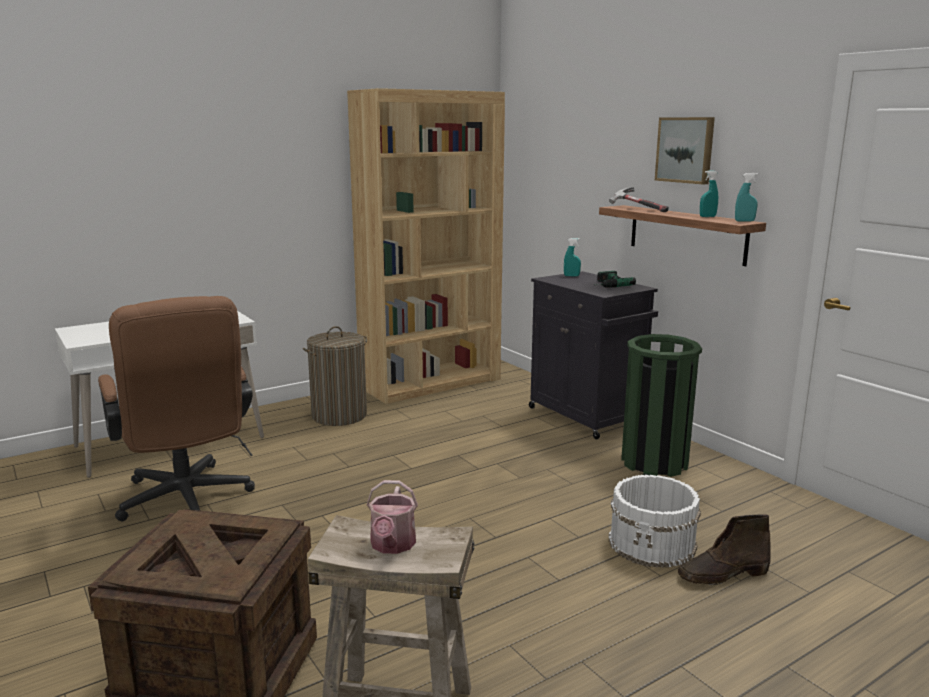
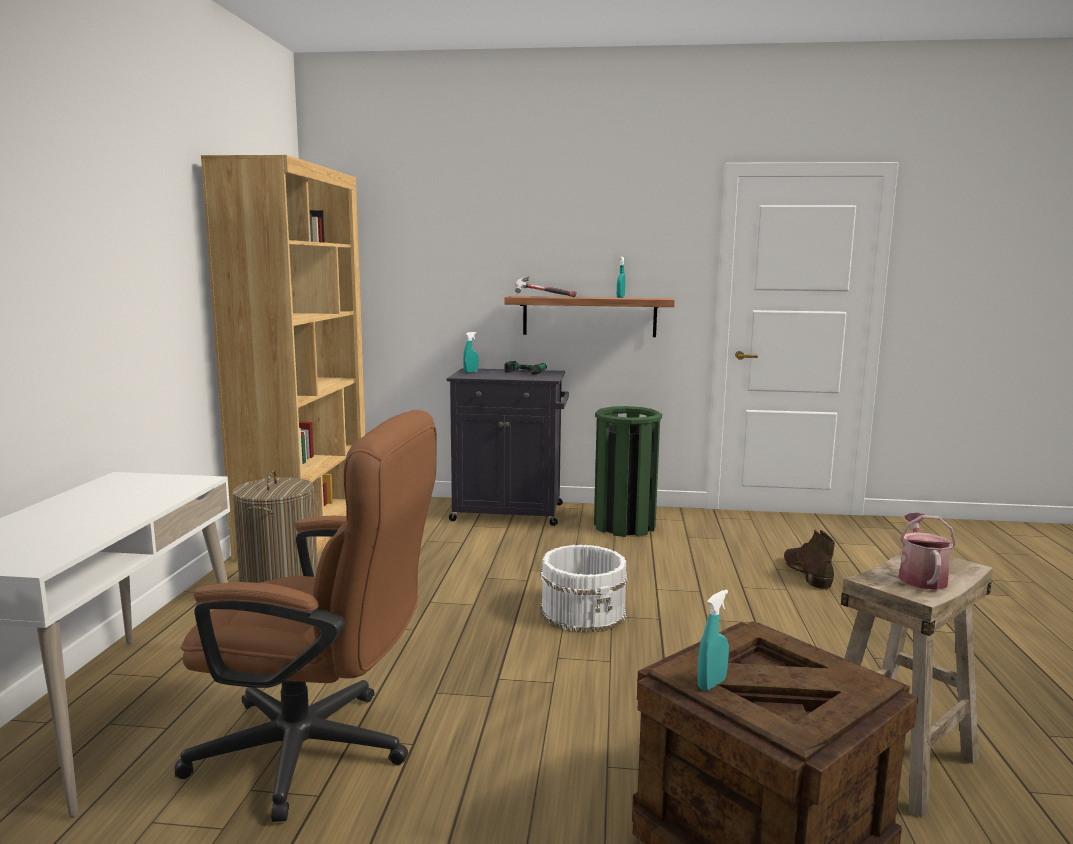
camera: 50 degrees left, 5 degrees down
(392, 545) = (920, 577): watering can -> watering can turned 120 degrees counterclockwise
(653, 543) = (741, 574): white bucket -> white bucket (584, 612)
(685, 150) = (582, 240): picture -> none
(722, 574) = (806, 573): brown boot -> brown boot turned 150 degrees clockwise
(744, 221) = (658, 298): turquoise spray bottle -> turquoise spray bottle (711, 684)

